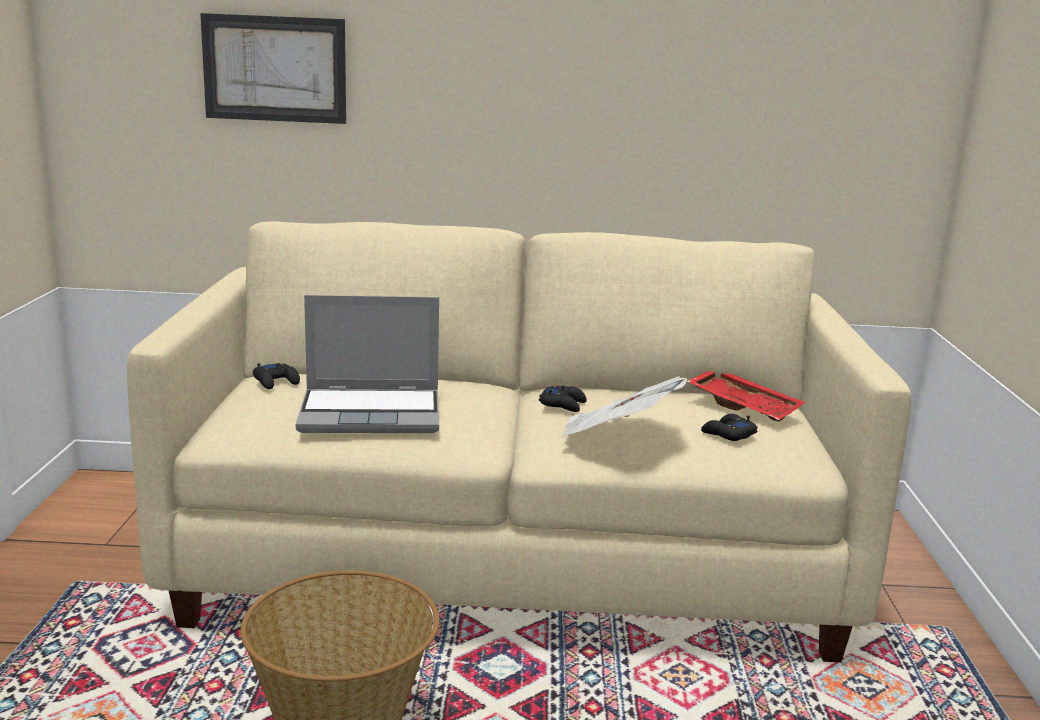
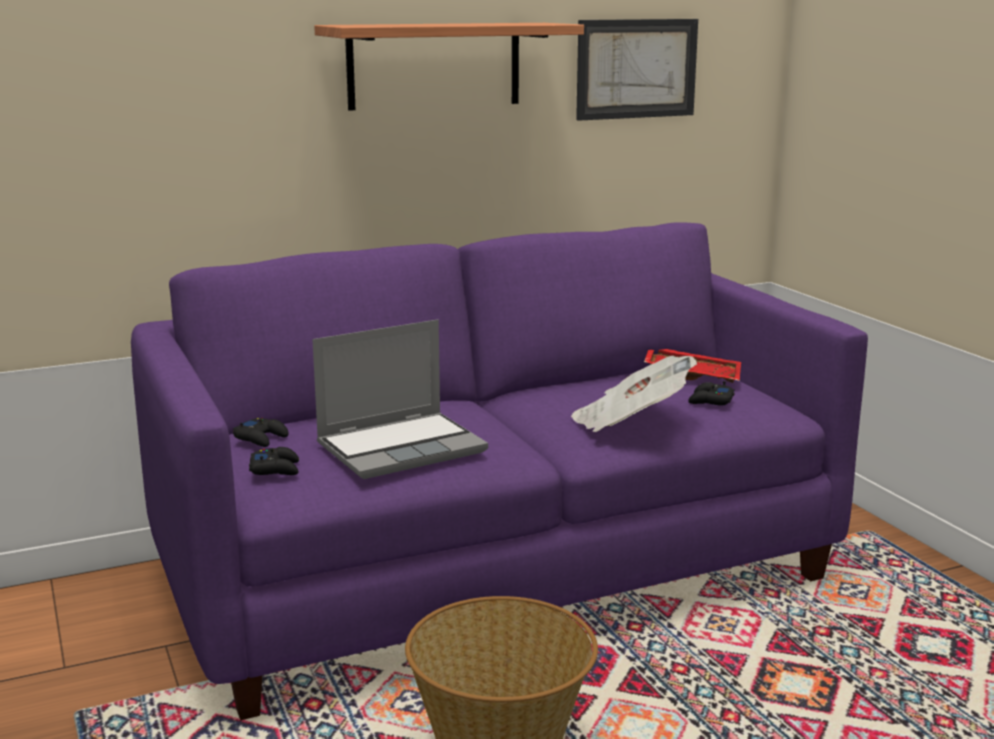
camera: 25 degrees left, 0 degrees up
(275, 69) = (156, 99): picture -> picture (636, 68)
(513, 563) = (498, 573): beige sofa -> purple sofa
(543, 56) = (434, 65): none -> shelf
(563, 404) = (549, 404): black game controller -> black game controller (275, 469)

